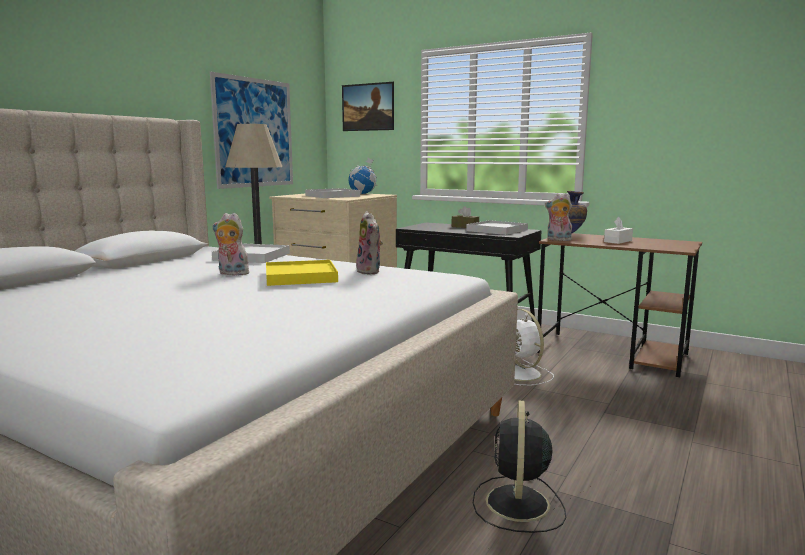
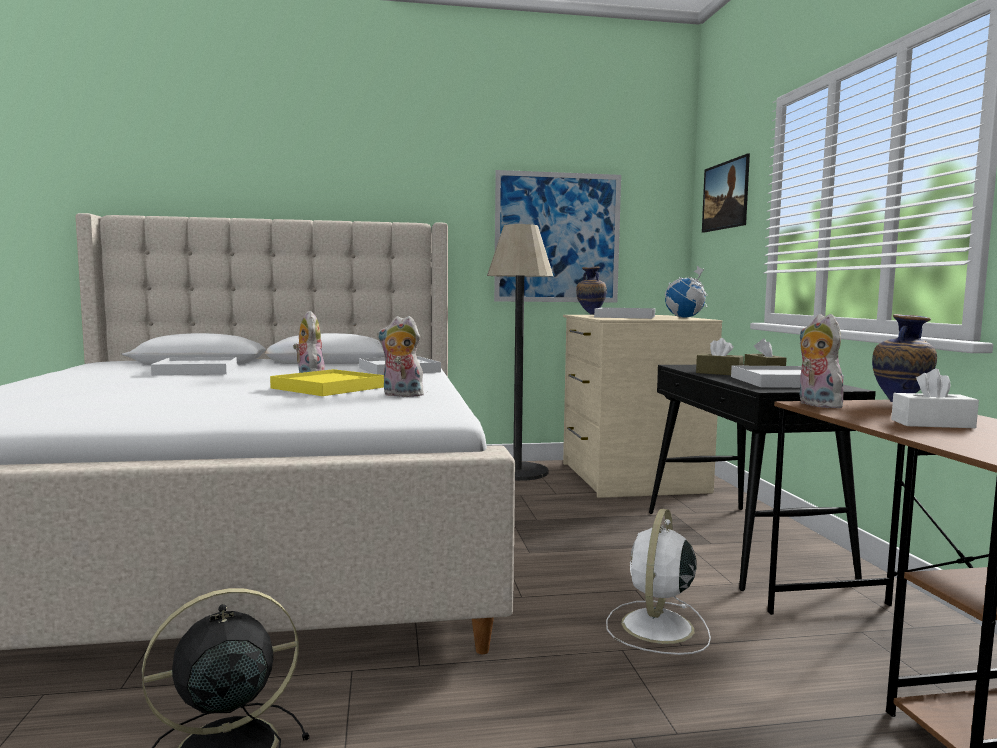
camera: 50 degrees right, 5 degrees down
(89, 288) = (196, 371): none -> white tray
(290, 195) = (590, 314): none -> vase
(370, 271) = (401, 395): plush toy -> plush toy turned 75 degrees clockwise
(450, 229) = (719, 373): none -> brown tissue box

